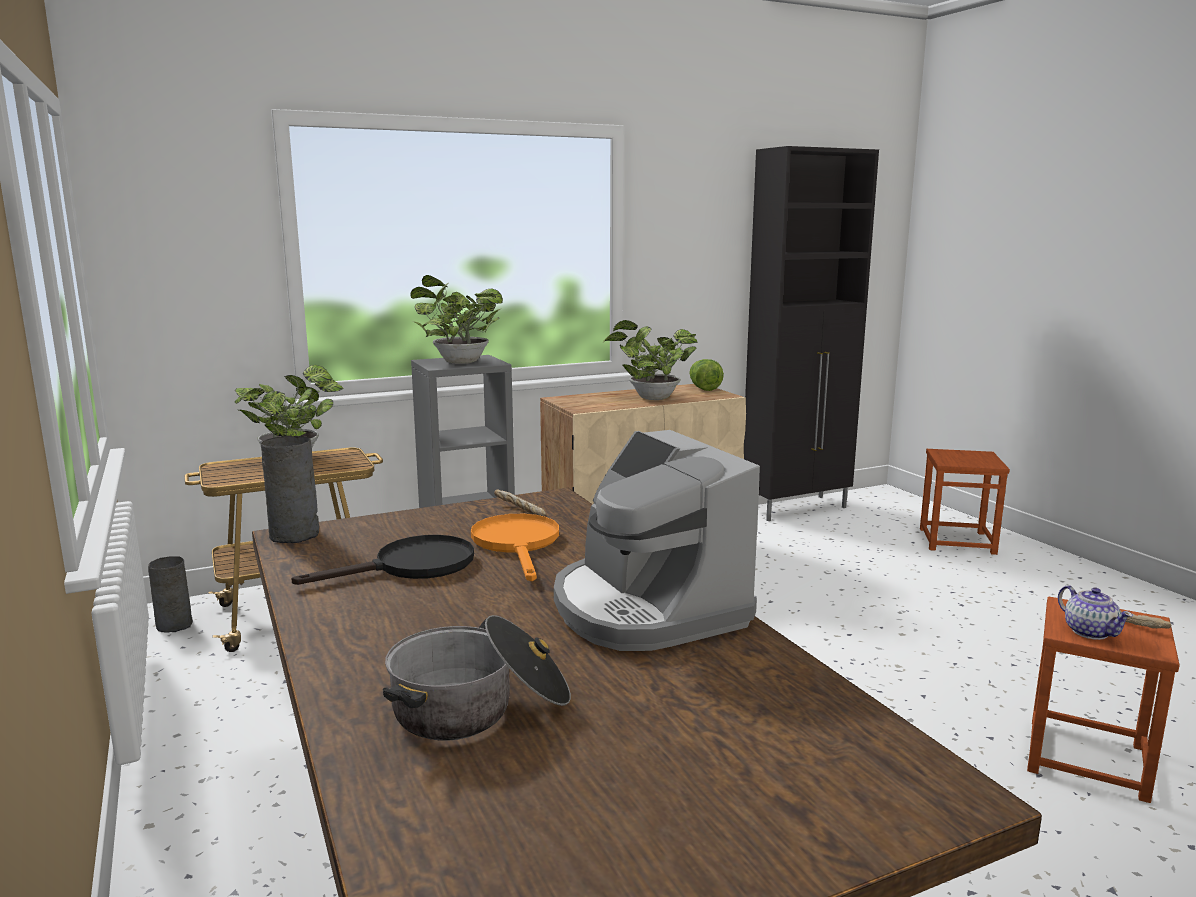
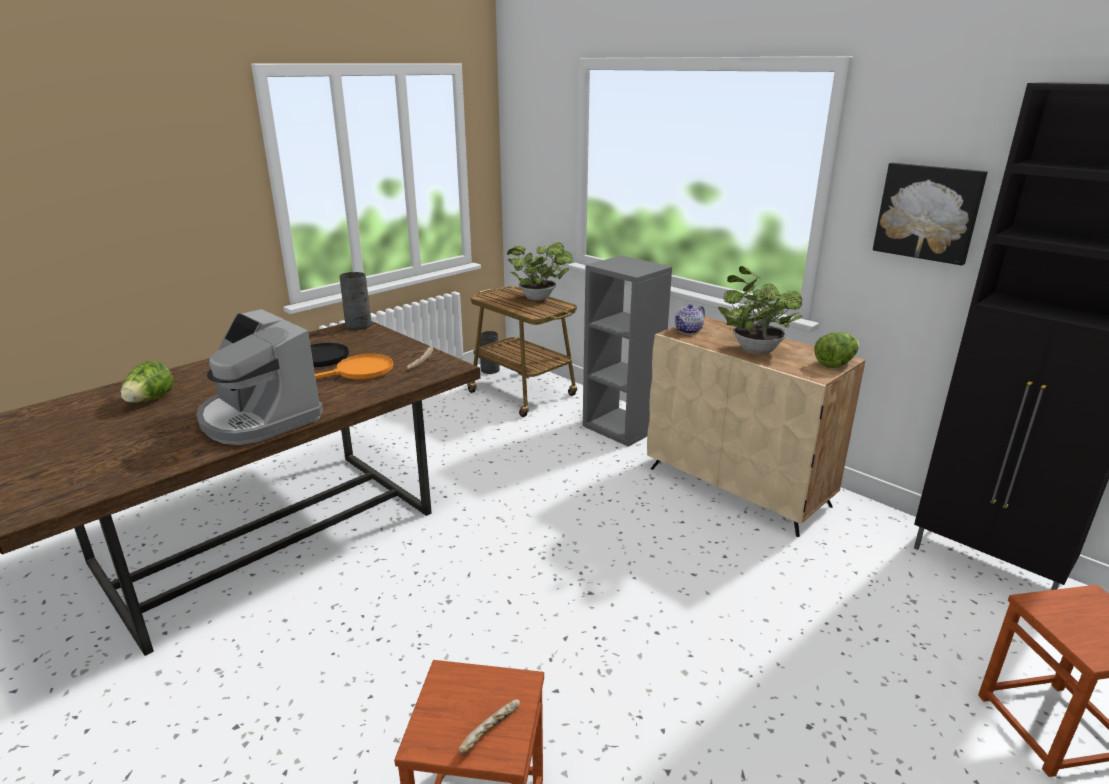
camera: 70 degrees right, 10 degrees up
(457, 362) = (626, 265): potted plant -> none
(480, 708) = (150, 400): cooking pot -> lettuce
(646, 608) = (259, 418): coffee machine -> coffee machine turned 90 degrees counterclockwise
(699, 252) = (928, 212): none -> picture
(1089, 632) = (455, 694): teapot -> teapot (689, 330)

